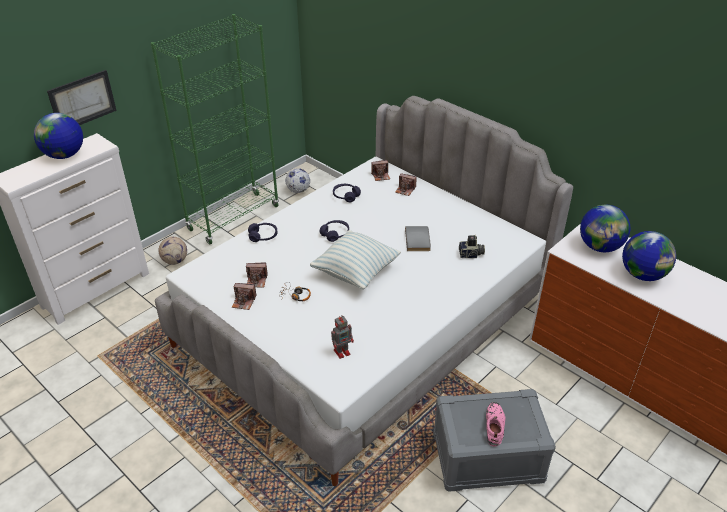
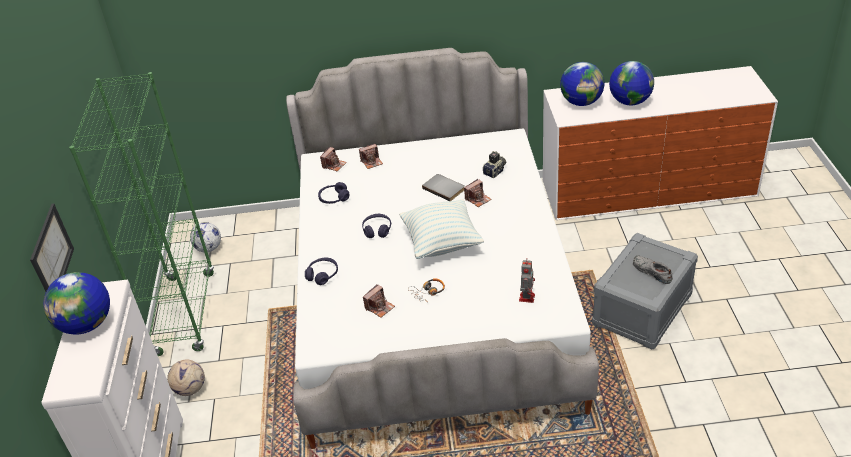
camera: 45 degrees left, 0 degrees up
(244, 302) = (398, 328): camera -> camera (478, 199)
(494, 425) = (651, 271): pink shoe -> grey shoe

